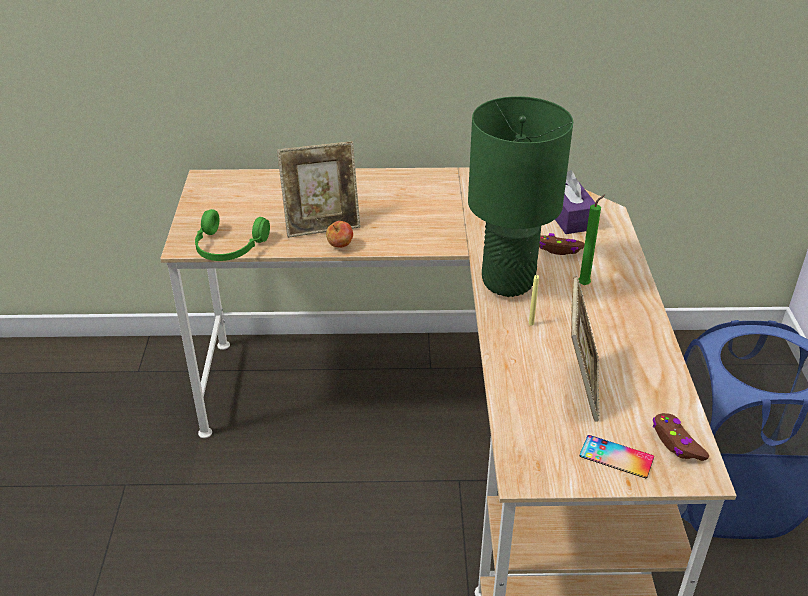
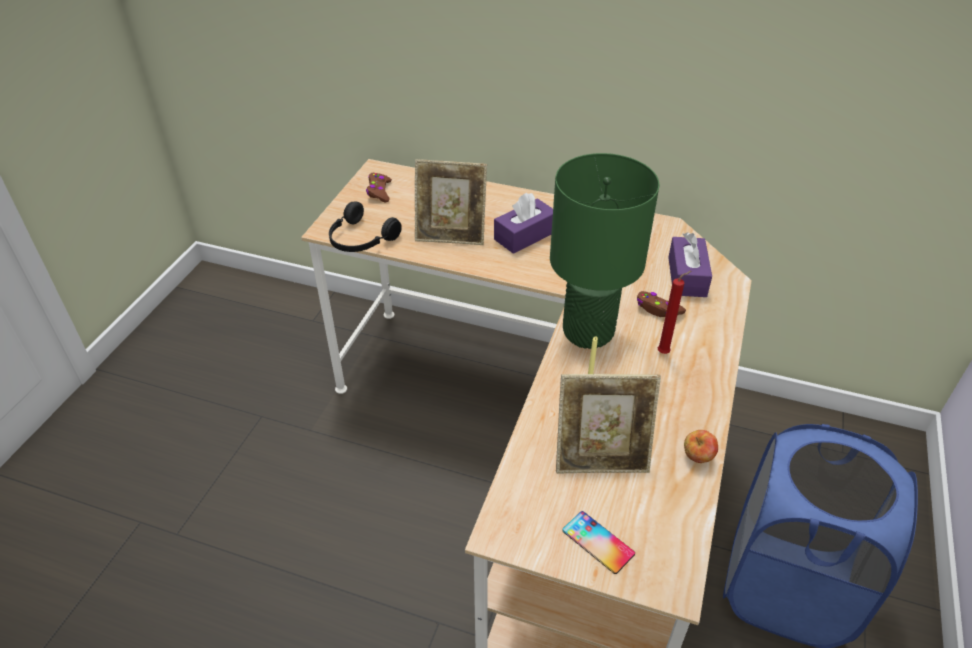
camera: 20 degrees right, 5 degrees up
(228, 248) = (360, 240): green headphones -> black headphones
(340, 246) = (456, 259): apple -> apple (698, 457)
(396, 210) = (525, 235): none -> purple tissue box
(579, 387) = (601, 458): picture frame -> picture frame turned 60 degrees clockwise
(585, 284) = (665, 352): green candle -> red candle
(676, 443) = (667, 546): brown game controller -> brown game controller (379, 191)

